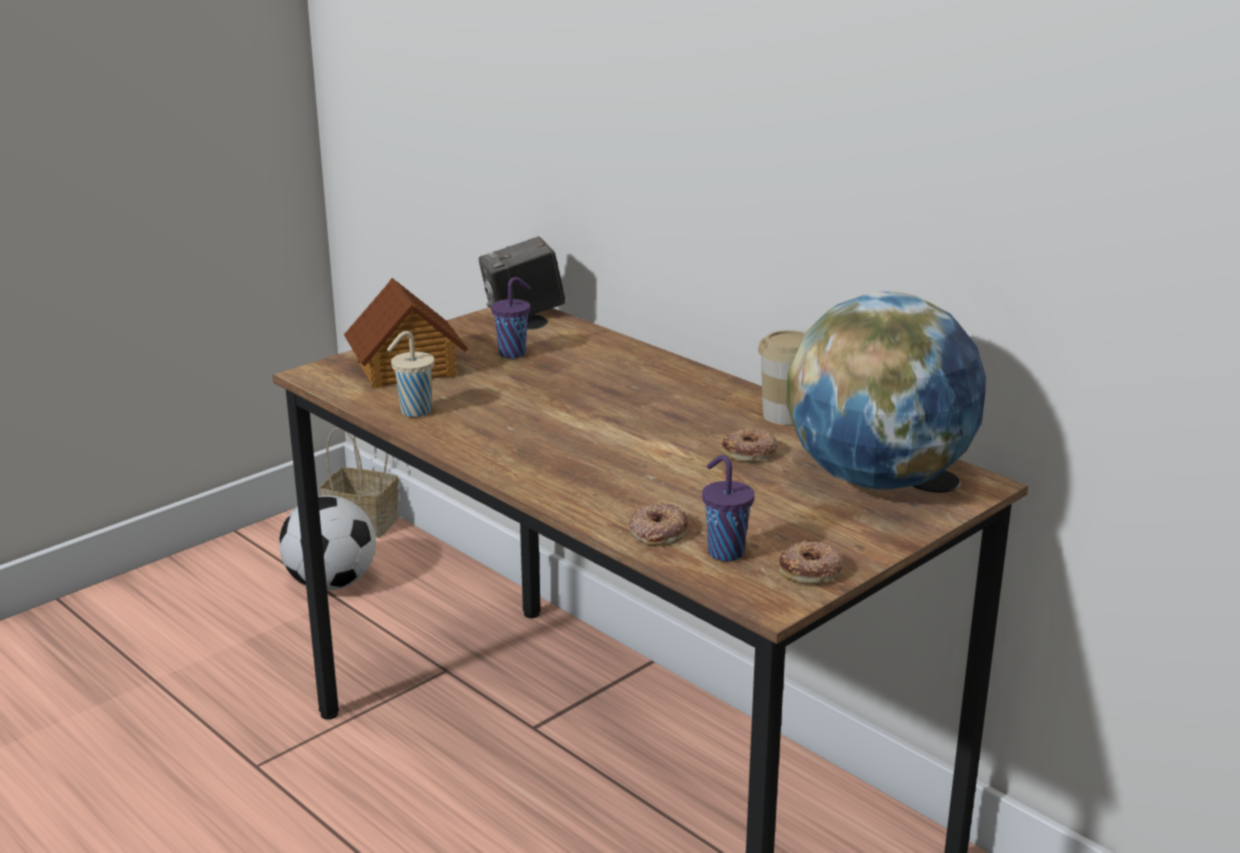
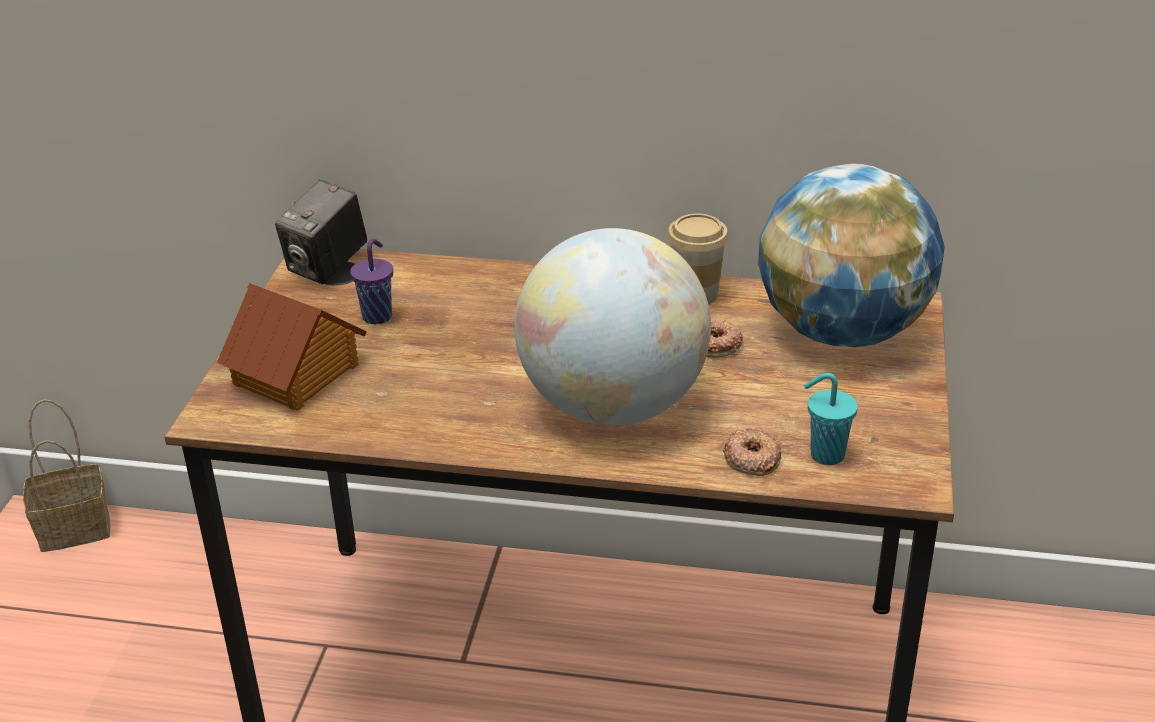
camera: 35 degrees left, 10 degrees up
(331, 583) = (112, 609): football -> none
(414, 412) = (376, 422): beige cup -> none
(600, 461) = (613, 406): none -> globe
(724, 552) = (825, 455): purple cup -> turquoise cup
(811, 570) = (904, 442): donut -> none

